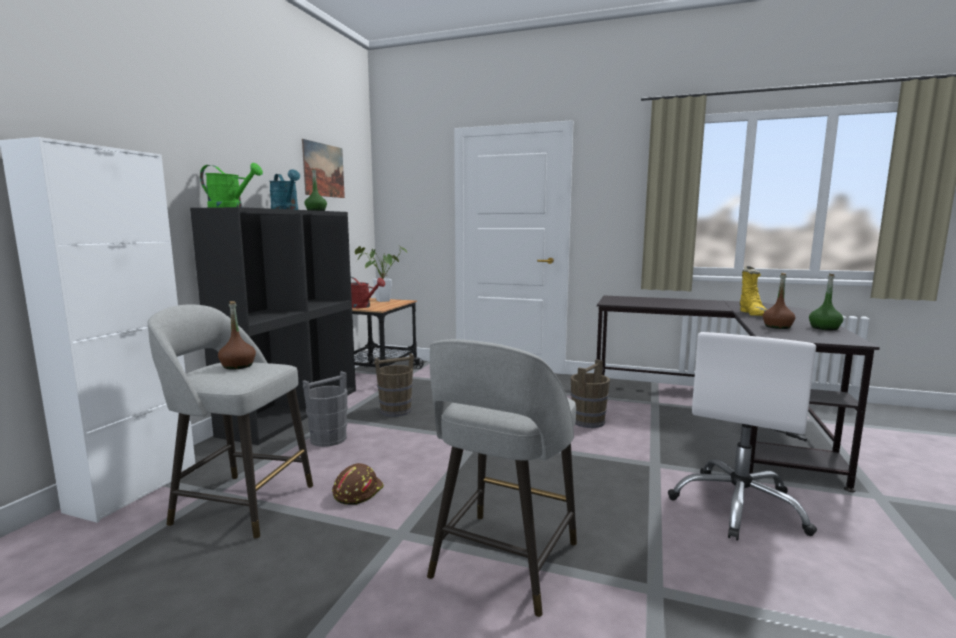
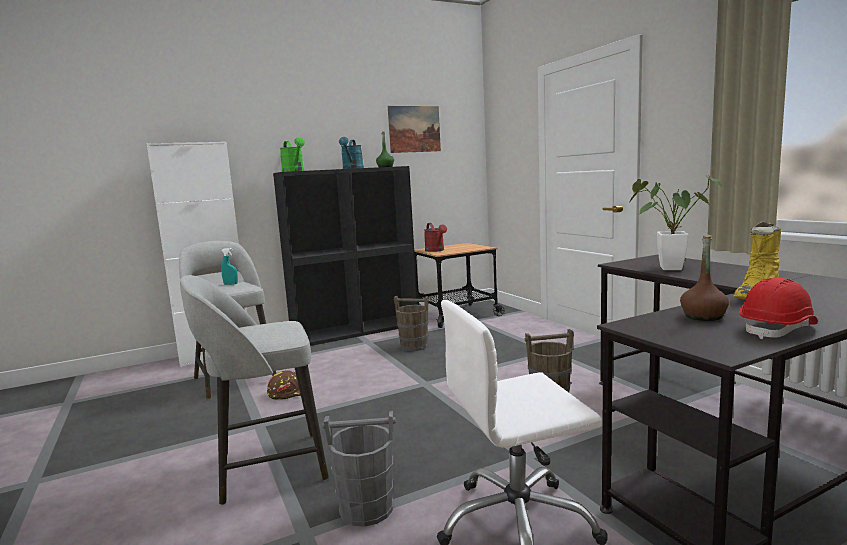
camera: 45 degrees right, 0 degrees up
(238, 366) = (230, 284): brown bottle -> turquoise spray bottle
(328, 439) = (338, 354): grey bucket -> grey bucket (365, 508)
(379, 301) = (465, 246): potted plant -> potted plant (664, 268)
(824, 328) = (778, 329): green bottle -> red hard hat

